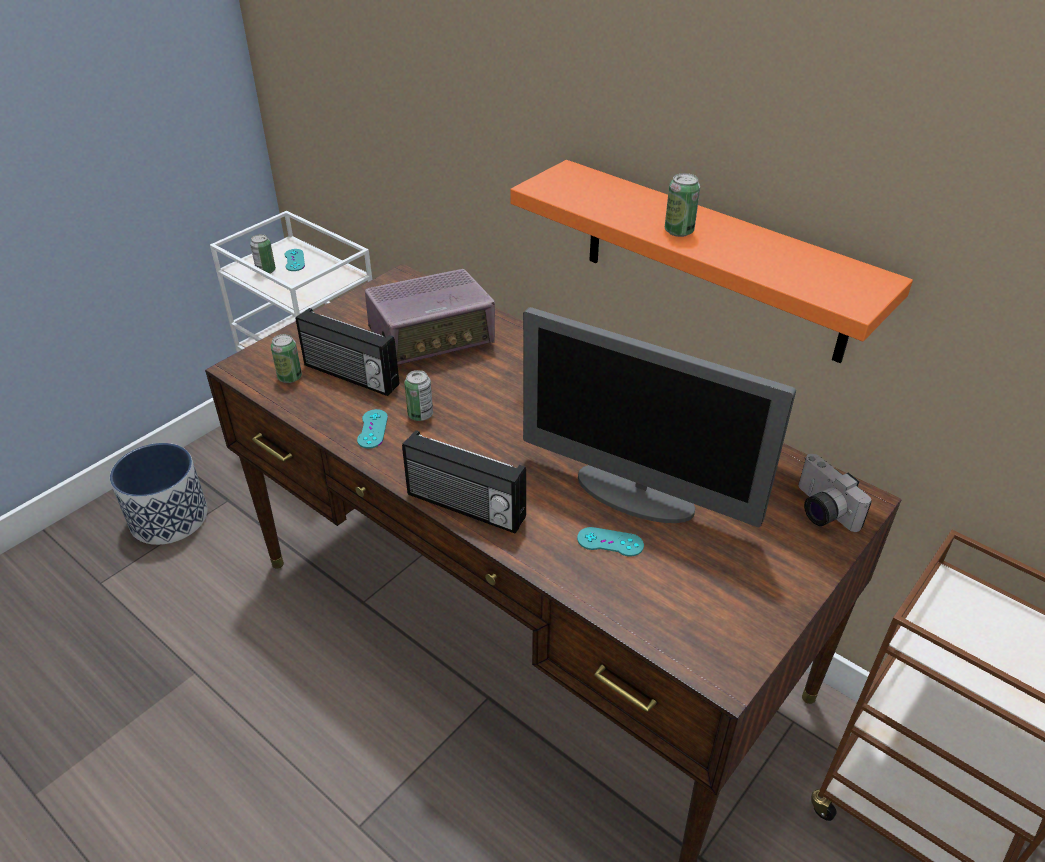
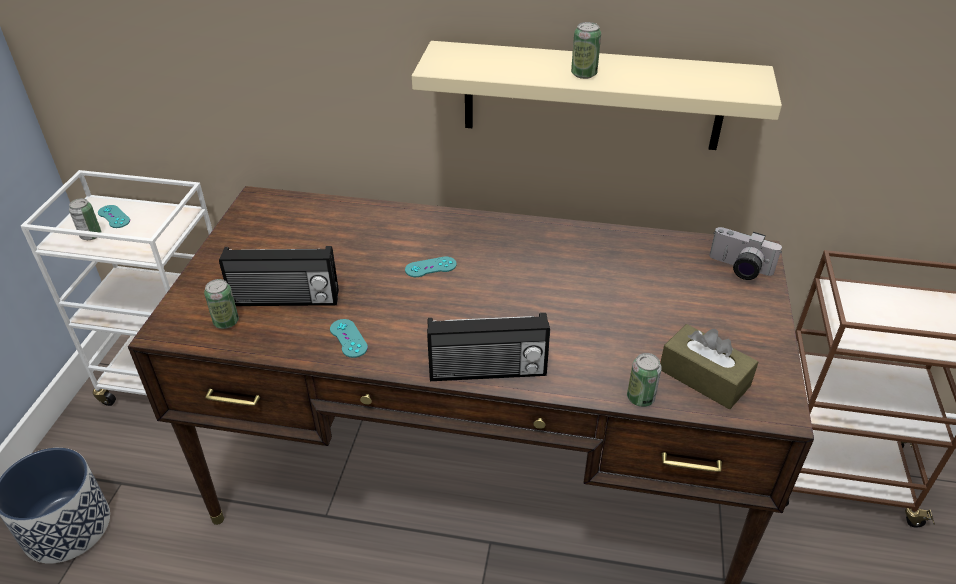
camera: 30 degrees left, 0 degrees up
(420, 415) = (381, 310): can -> can (640, 398)
(432, 337) = (332, 241): radio -> none
(610, 542) = (621, 351): turquoise game controller -> turquoise game controller (430, 267)
(636, 494) = (608, 308): monitor -> none
(673, 603) = (704, 377): none -> brown tissue box
(713, 261) = (592, 96): orange shelf -> beige shelf

